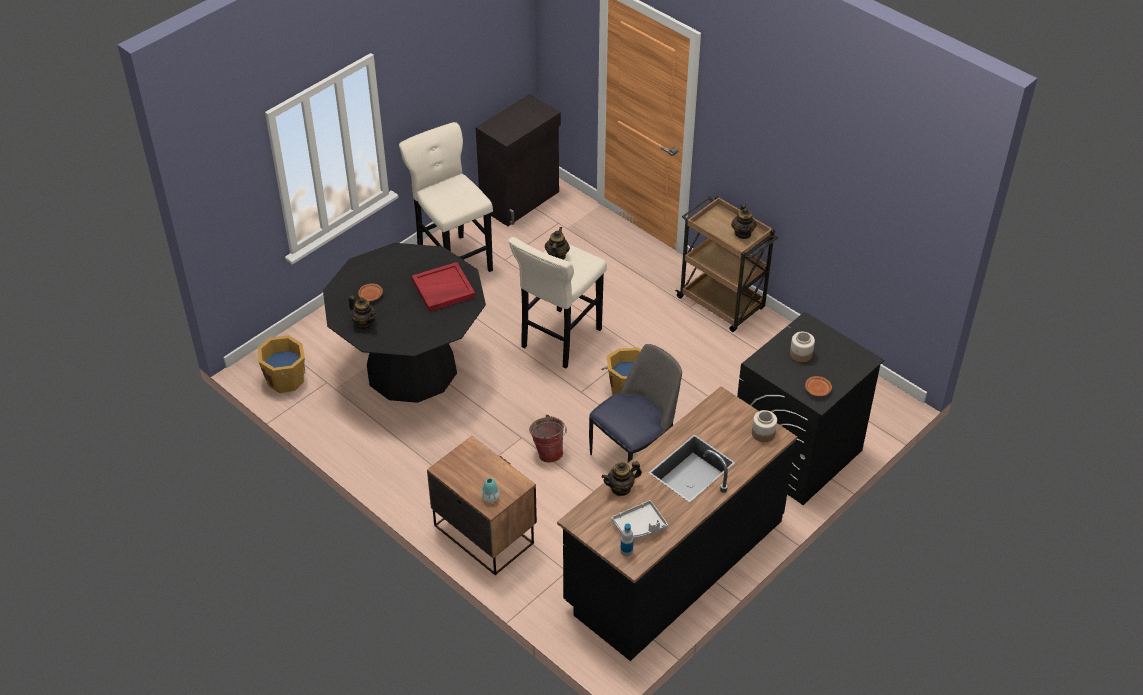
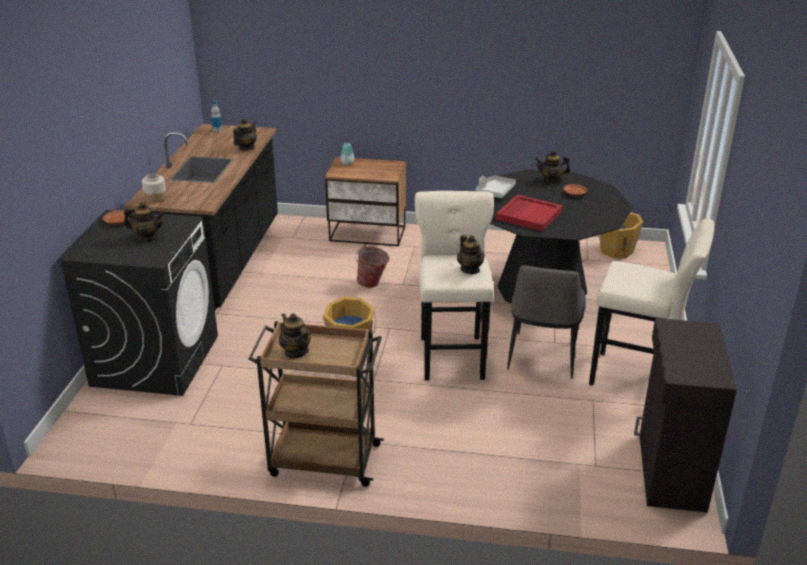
camera: 145 degrees right, 15 degrees down
(635, 454) = (302, 308): chair -> chair (542, 357)
(639, 526) = (217, 139): grey tray -> grey tray (495, 192)
(801, 354) = (147, 237): jar -> teapot

